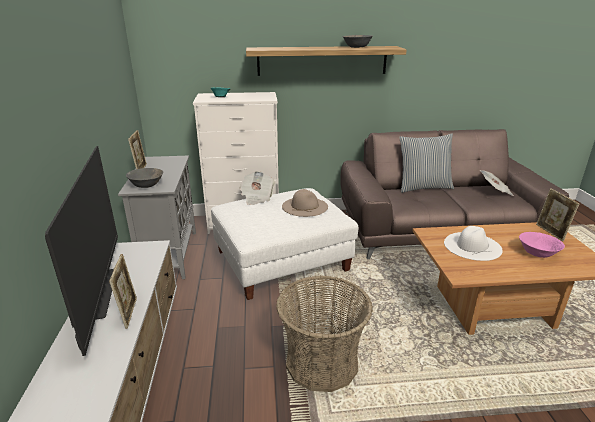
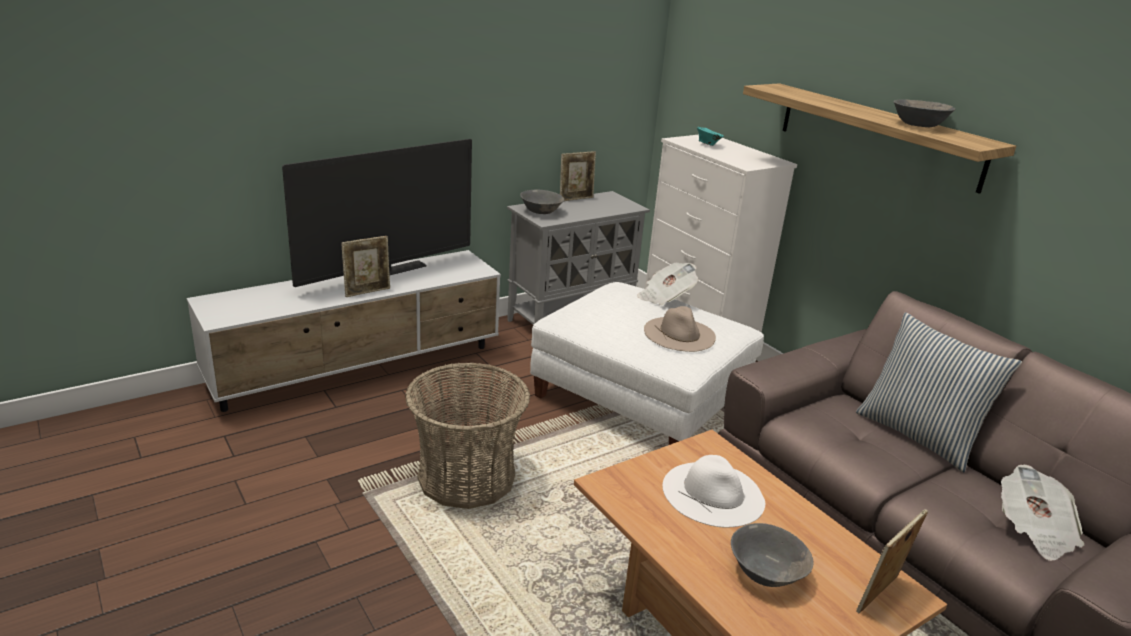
camera: 60 degrees right, 0 degrees up
(537, 253) = (765, 573): pink bowl -> grey bowl

